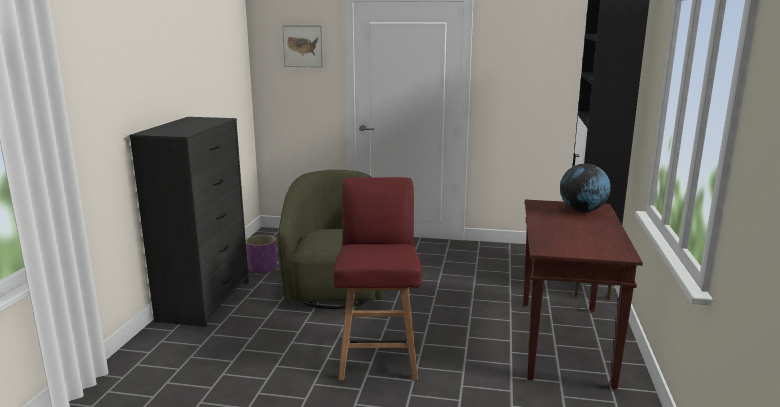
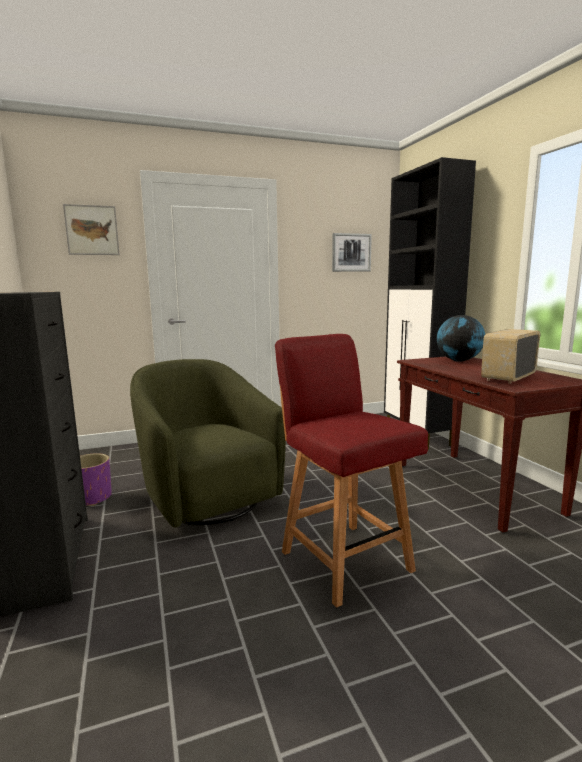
camera: 30 degrees left, 5 degrees down
(558, 66) = (351, 252): none -> picture
(568, 239) = (507, 378): none -> radio

